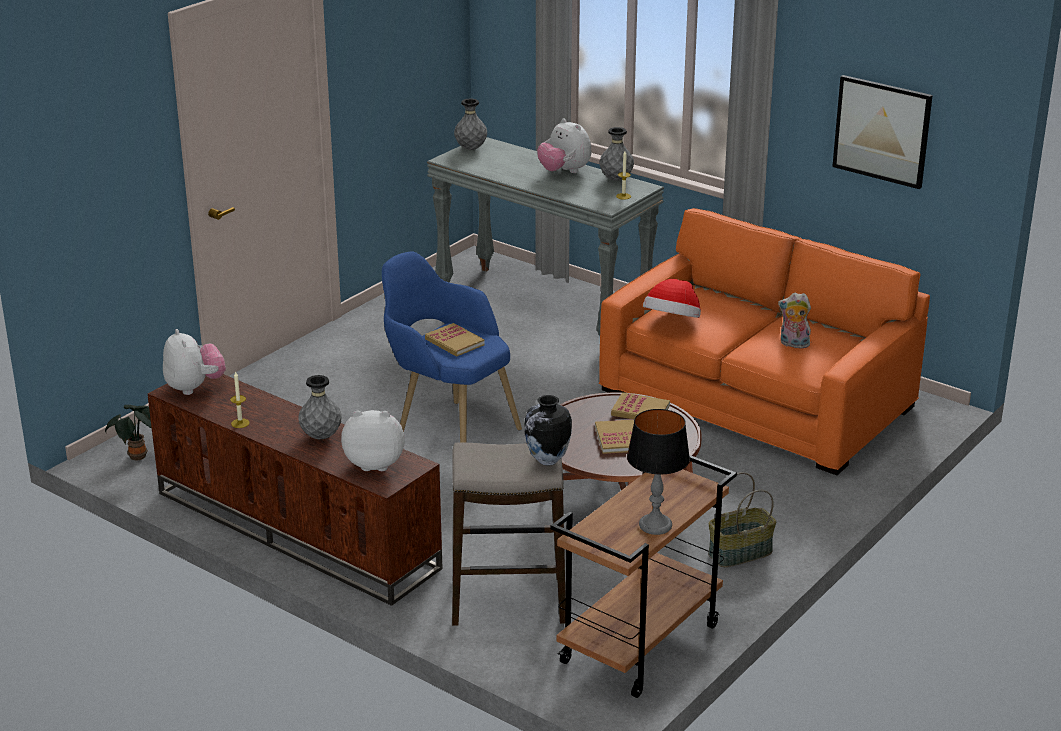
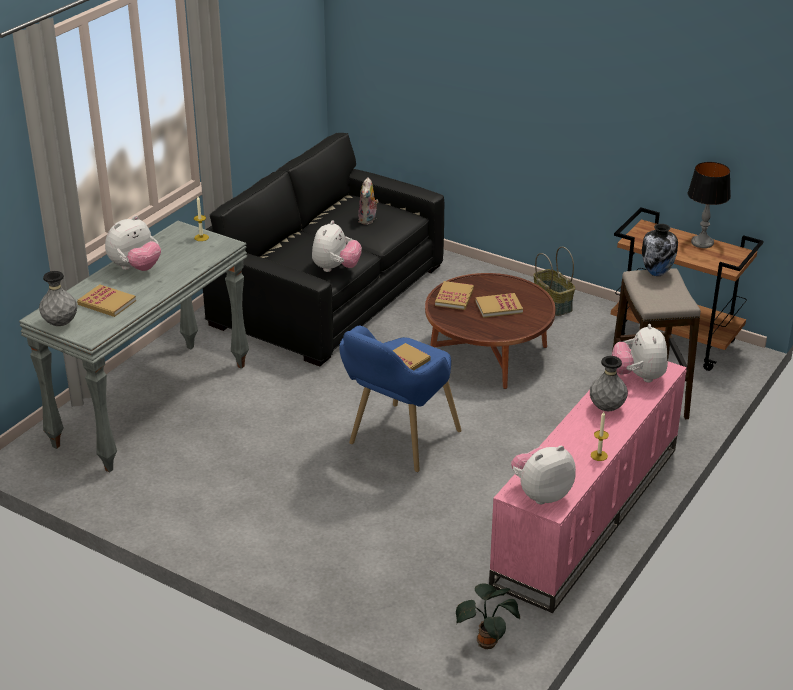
camera: 95 degrees left, 5 degrees up
(293, 530) = (588, 515): brown tv stand -> pink tv stand
(502, 163) = (107, 303): none -> book
(616, 179) = (158, 242): grey vase -> none
(672, 322) = (335, 268): hat -> plush toy
(759, 398) = (327, 293): orange sofa -> black sofa
(882, 131) = (268, 60): picture -> none

